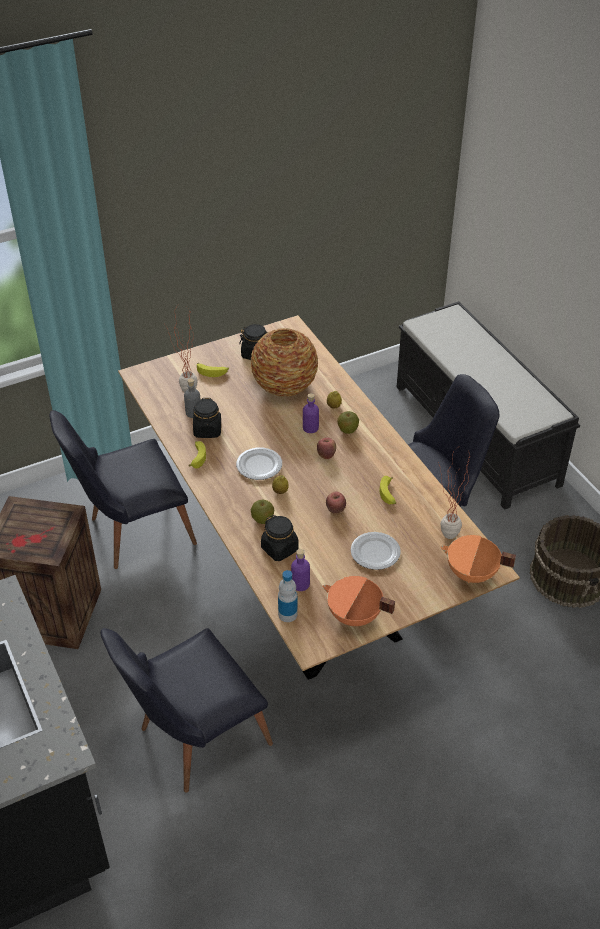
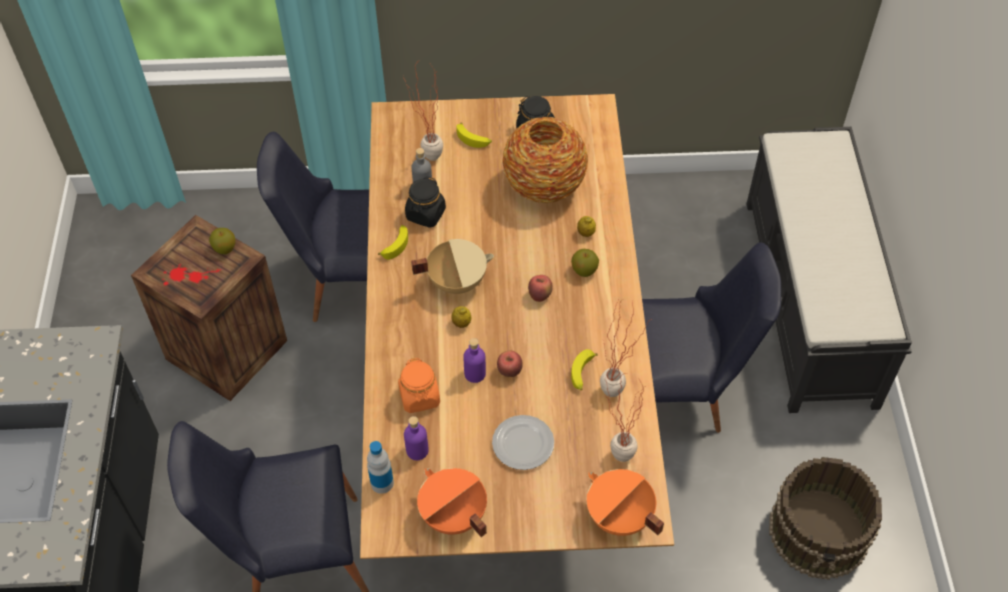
camera: 25 degrees right, 10 degrees up
(258, 465) = (456, 281): plate -> beige cooking pot
(262, 519) = (422, 352): apple -> apple (225, 248)
(280, 549) = (420, 397): black jar -> orange jar
(310, 428) = (542, 252): purple bottle -> purple bottle (475, 373)
(422, 499) = (618, 396): none -> potted plant

